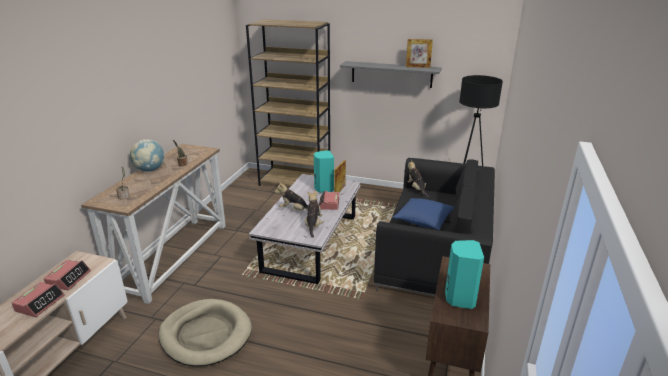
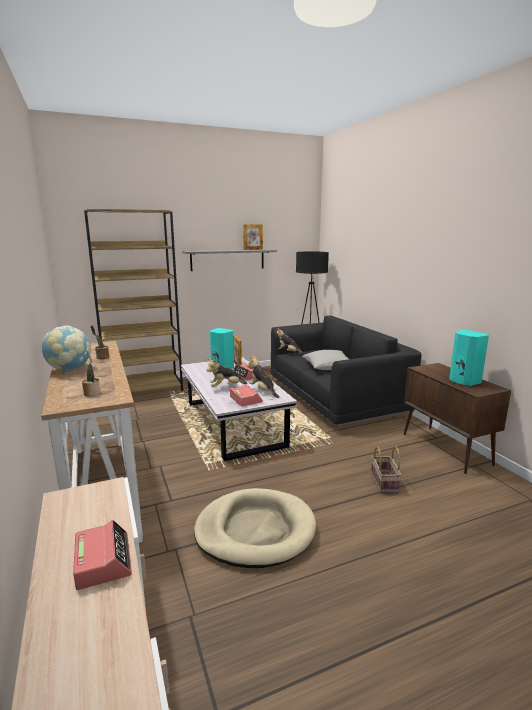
camera: 40 degrees left, 10 degrees down
(69, 279) = (95, 519): alarm clock -> alarm clock (245, 399)
(339, 356) = (385, 483): none -> basket
(423, 220) = (328, 367): blue pillow -> grey pillow

